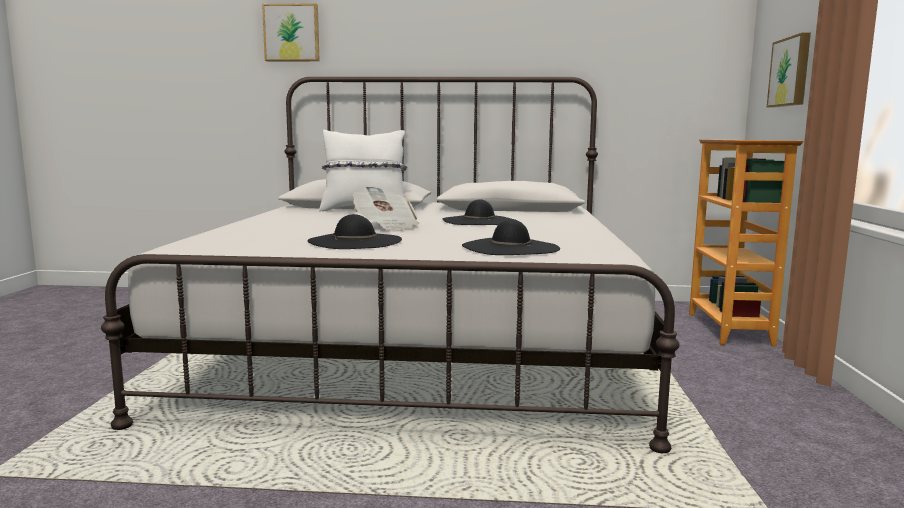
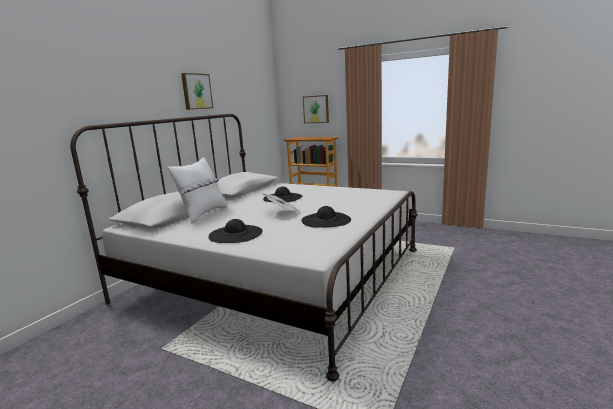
camera: 65 degrees left, 5 degrees up
(292, 33) = (58, 88): picture -> picture (196, 91)
(510, 247) = (363, 200): black hat -> black hat (235, 234)

